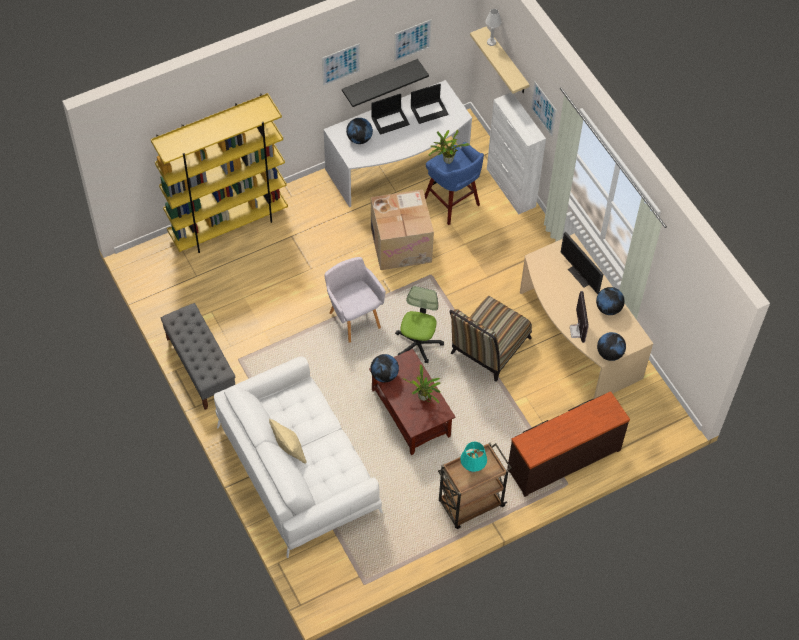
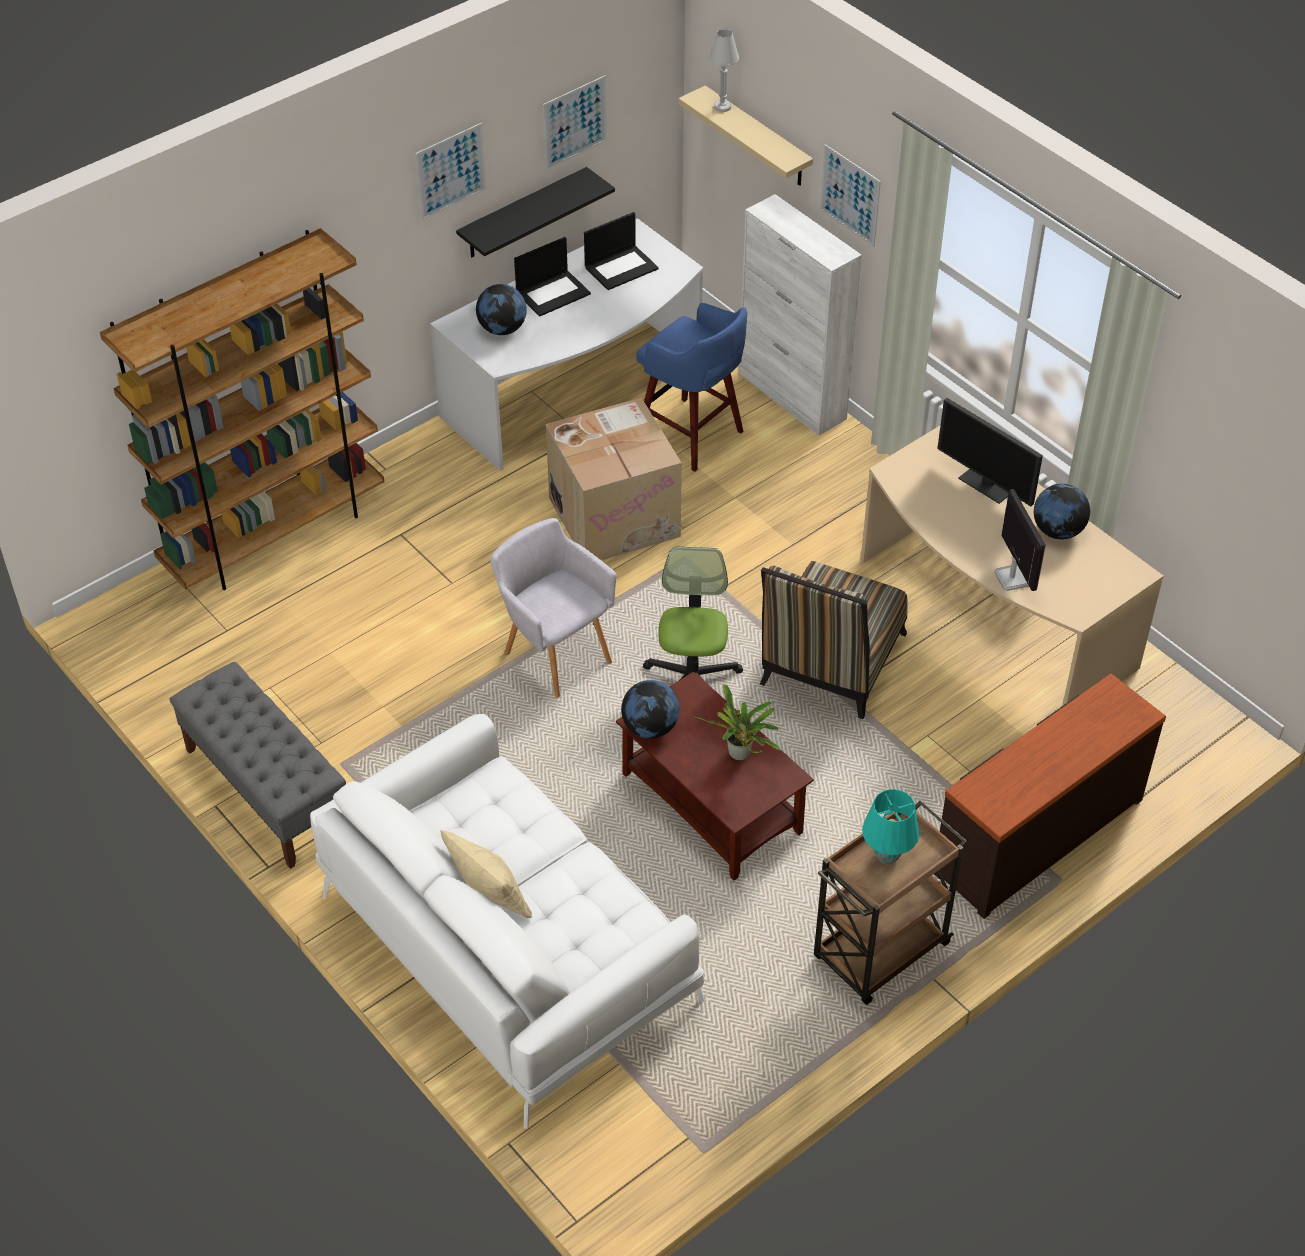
camera: 10 degrees left, 10 degrees down
(229, 225) = (274, 534): yellow bookcase -> brown bookcase
(446, 160) = (675, 340): potted plant -> none
(609, 353) = (1087, 606): globe -> none

